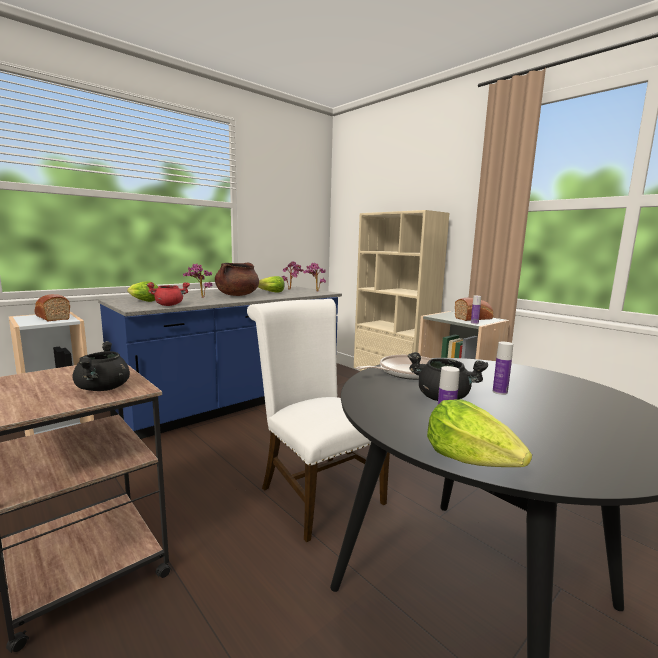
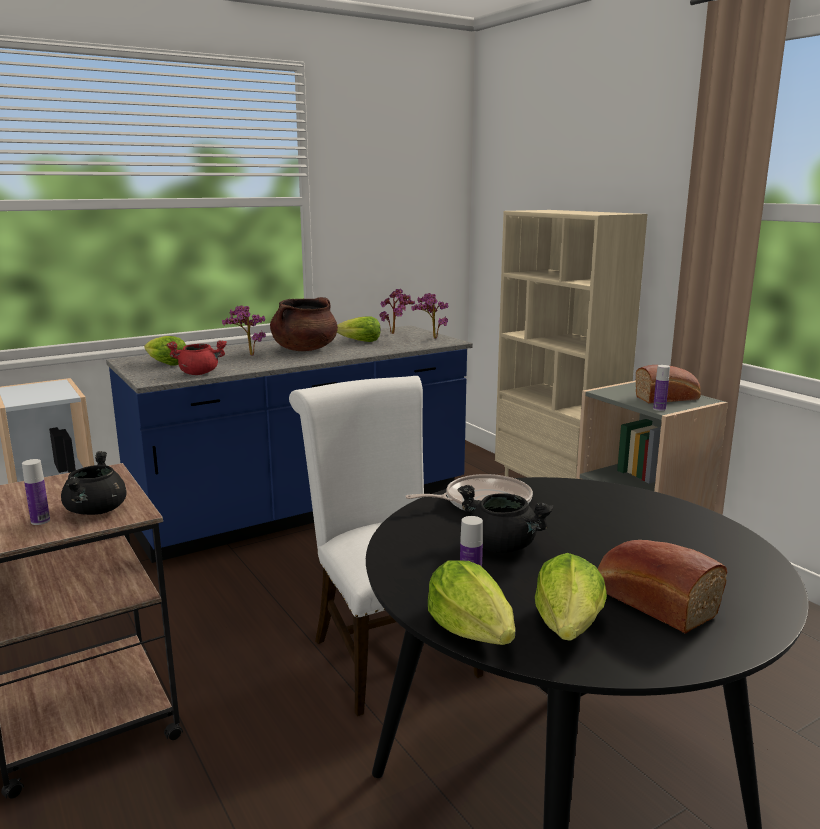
camera: 10 degrees right, 5 degrees up
(52, 317) = (45, 390): bread -> bread (650, 601)
(500, 392) = (590, 540): bottle -> bottle (40, 521)
(541, 450) = (569, 626): none -> lettuce

